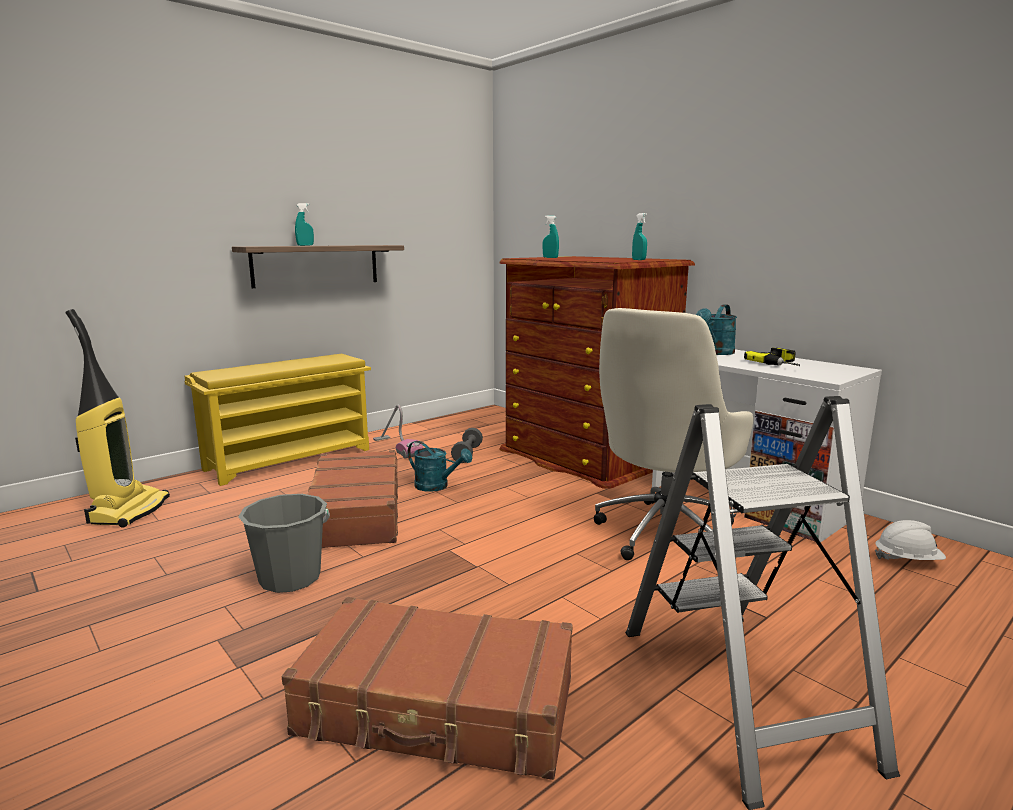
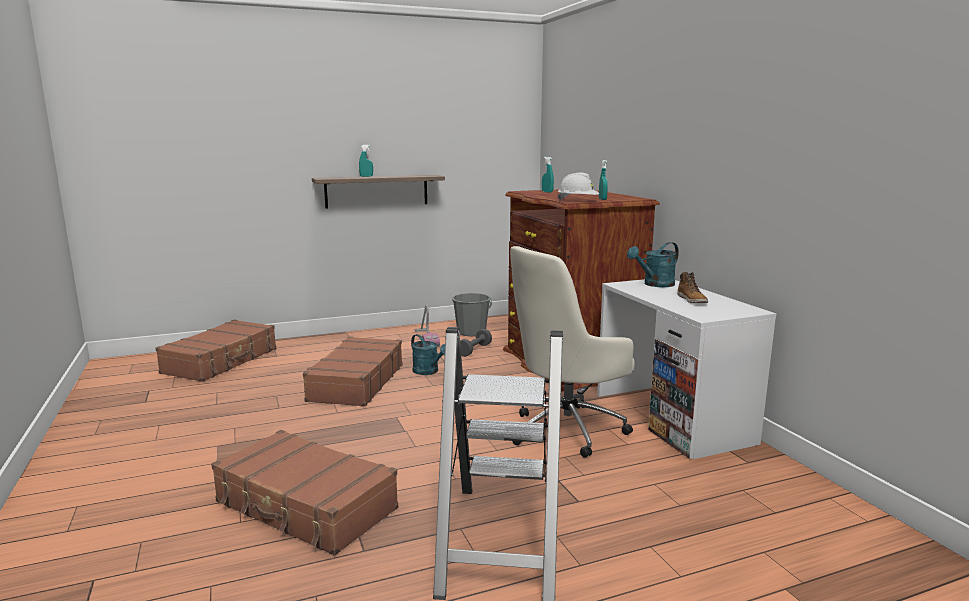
camera: 20 degrees right, 0 degrees up
(129, 511) = (221, 361): vacuum cleaner -> brown suitcase
(290, 459) = (345, 338): yellow shoe rack -> none
(290, 578) = (282, 418): grey bucket -> grey bucket (471, 332)
(782, 364) = (692, 300): power drill -> boot
(907, 560) = (756, 485): white hard hat -> white hard hat (578, 201)

